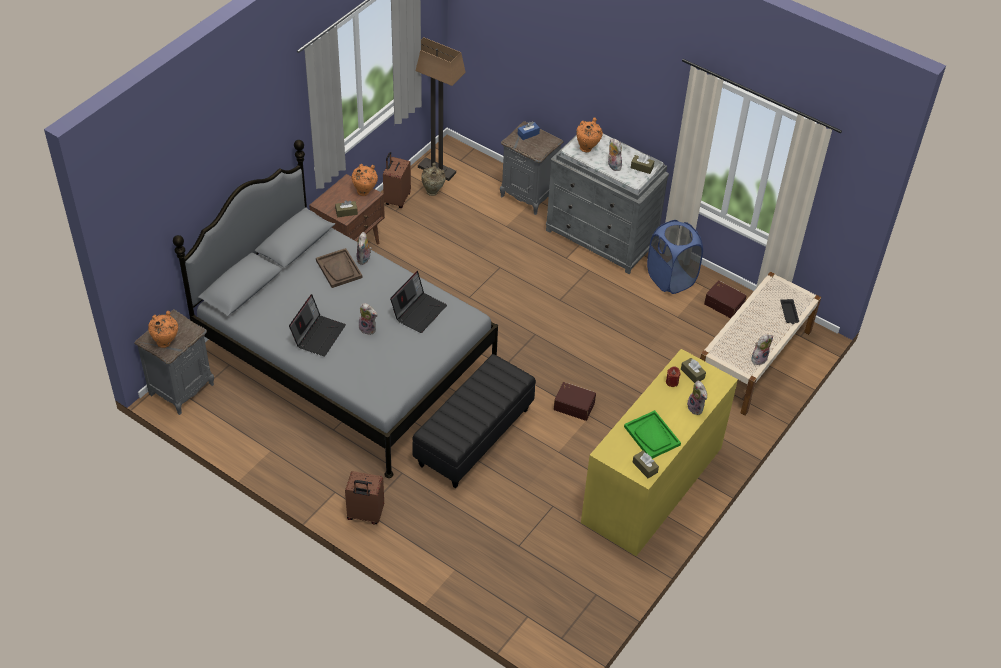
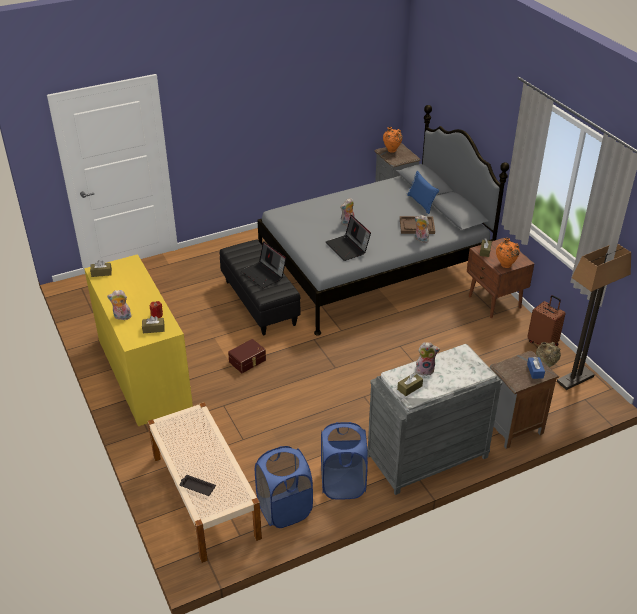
camera: 120 degrees right, 10 degrees down
(284, 280) = (421, 203): none -> blue pillow
(318, 335) = (357, 203): laptop -> laptop (264, 274)
(365, 515) = (239, 243): brown suitcase -> none
(587, 148) = (460, 362): orange vase -> none
(652, 436) = (122, 286): green tray -> none
(724, 304) = (284, 509): brown storage box -> blue laundry basket
(759, 358) = (167, 436): plush toy -> none

